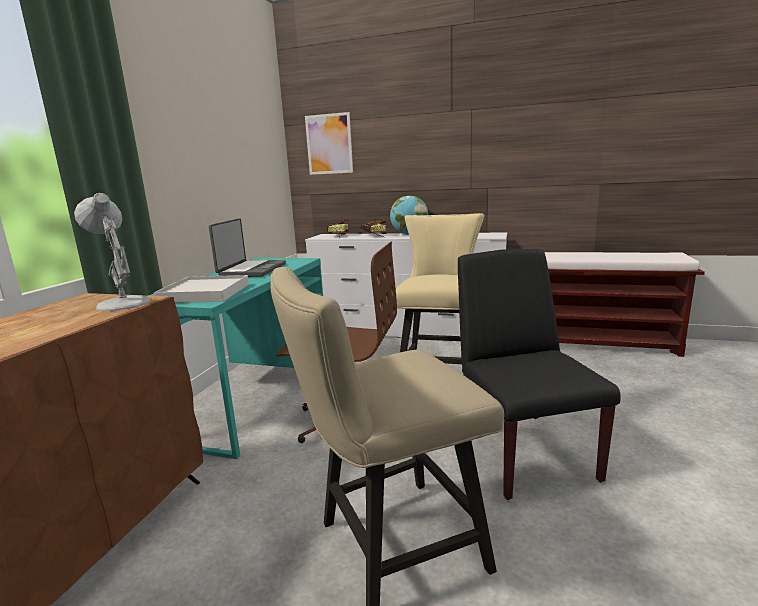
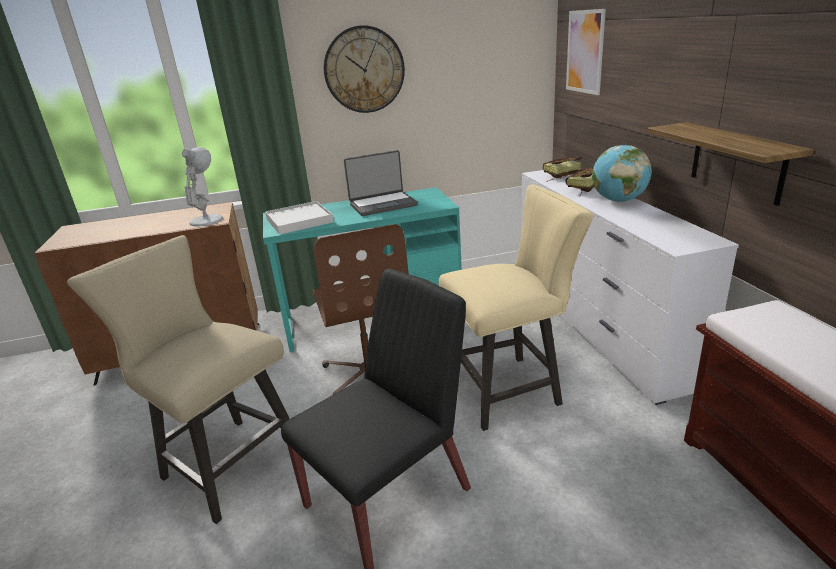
camera: 60 degrees right, 10 degrees up
(181, 139) = (364, 70): none -> wall clock
(491, 188) = (737, 162): none -> shelf

